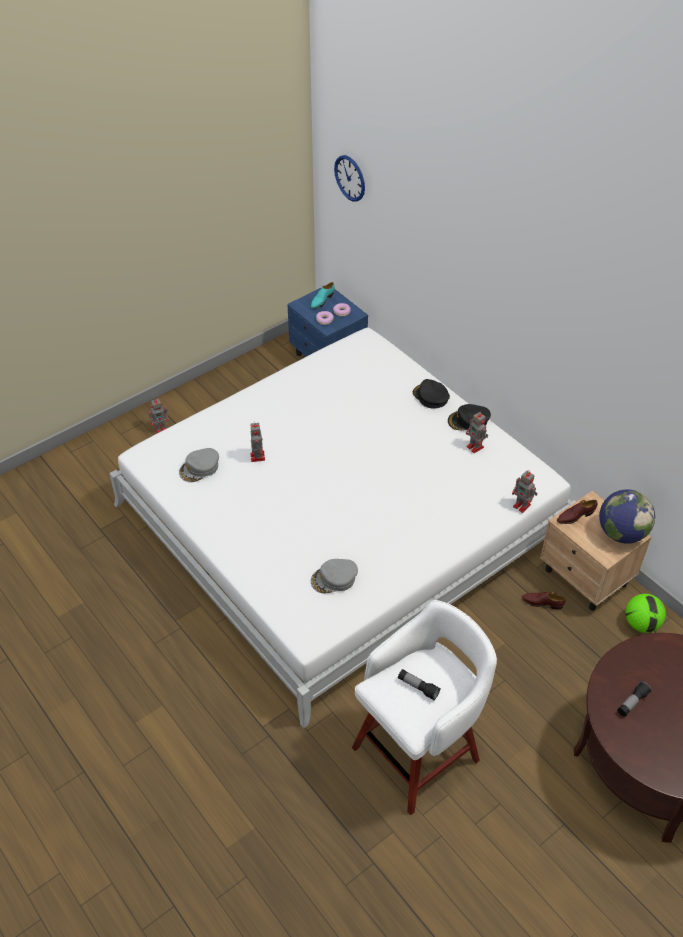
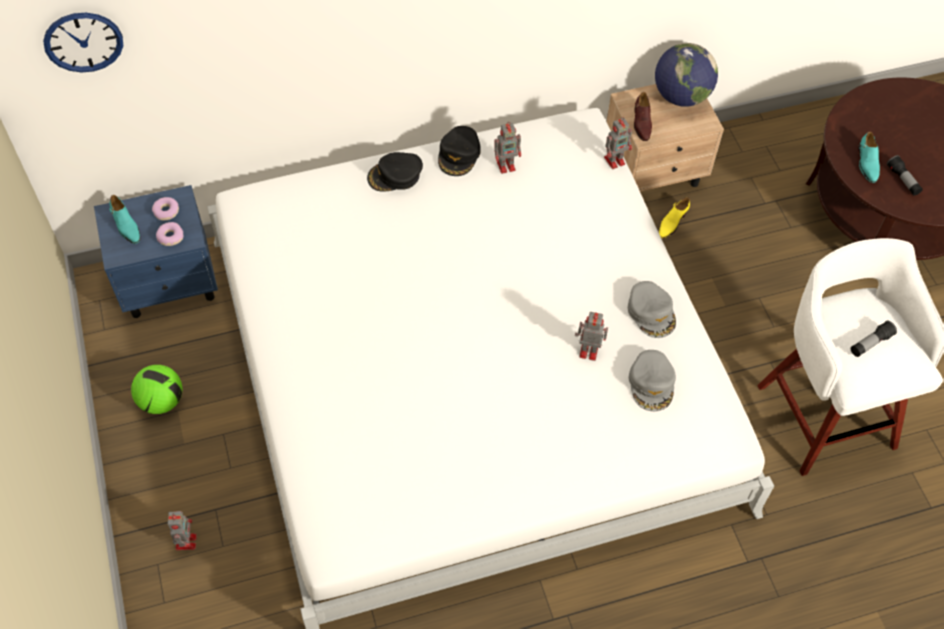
camera: 70 degrees left, 10 degrees up
(200, 468) = (394, 480): grey cap -> grey cap (651, 312)
(257, 456) = (407, 401): toy robot -> toy robot (587, 350)
(542, 602) = (672, 223): brown shoe -> yellow shoe
(632, 671) = (867, 163): none -> turquoise shoe
(641, 624) = (729, 153): football -> football (162, 401)

